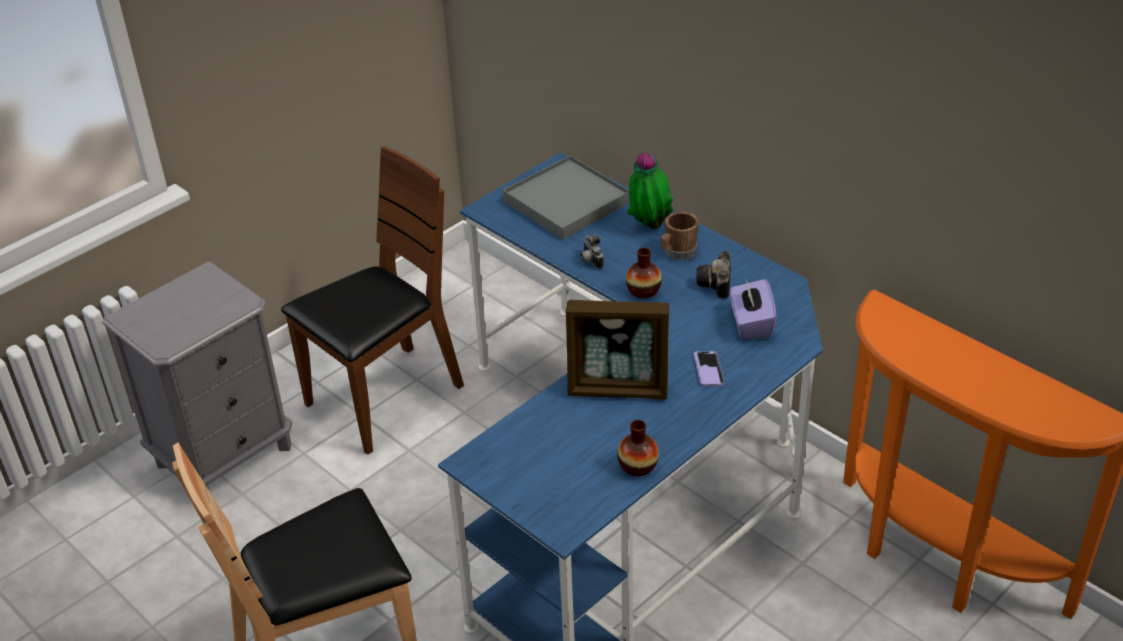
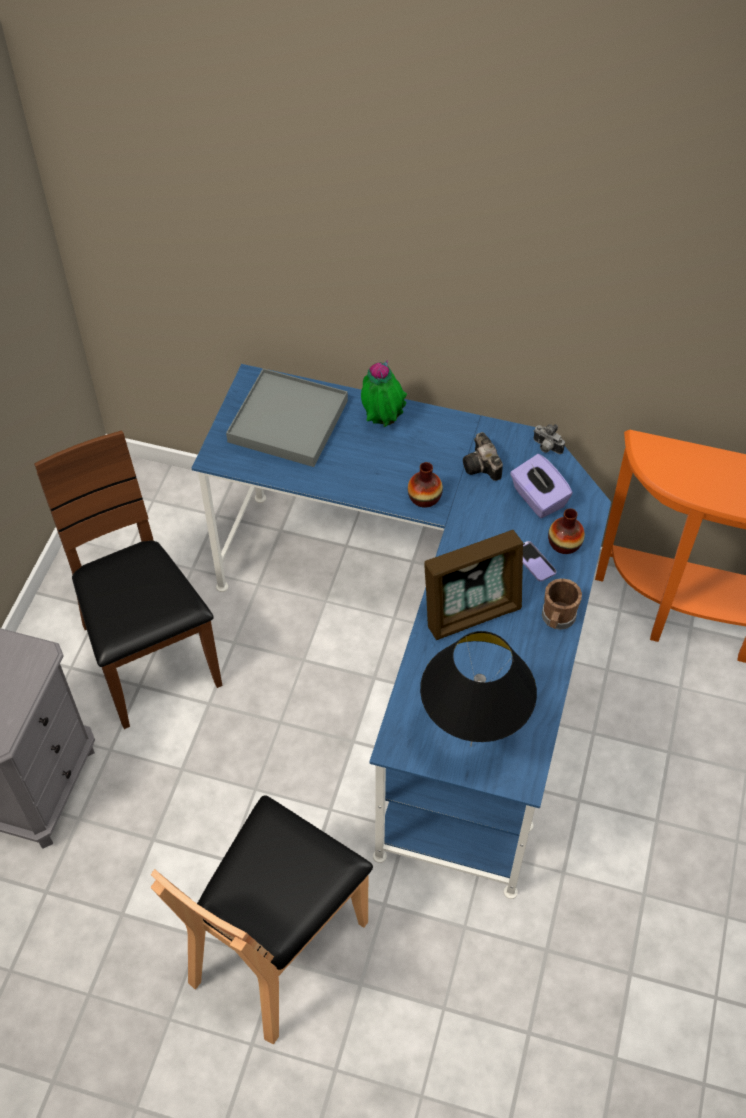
camera: 30 degrees left, 15 degrees up
(384, 398) = (149, 658): brown chair -> brown chair turned 45 degrees counterclockwise
(536, 486) = (470, 746): none -> black table lamp
(590, 261) = (355, 482): camera -> camera (546, 448)
(637, 466) = (540, 687): vase -> vase (564, 543)
(677, 252) = (426, 443): brown mug -> brown mug (557, 619)

